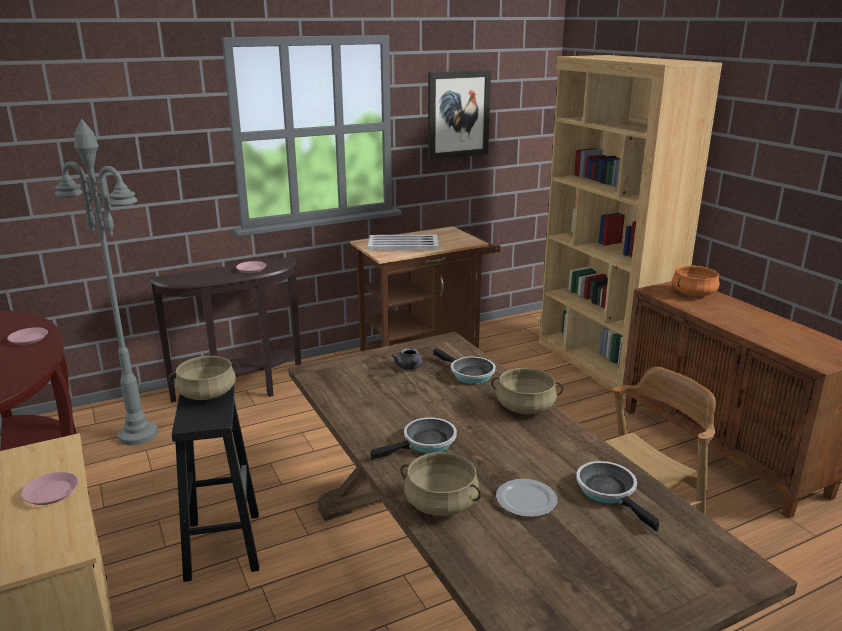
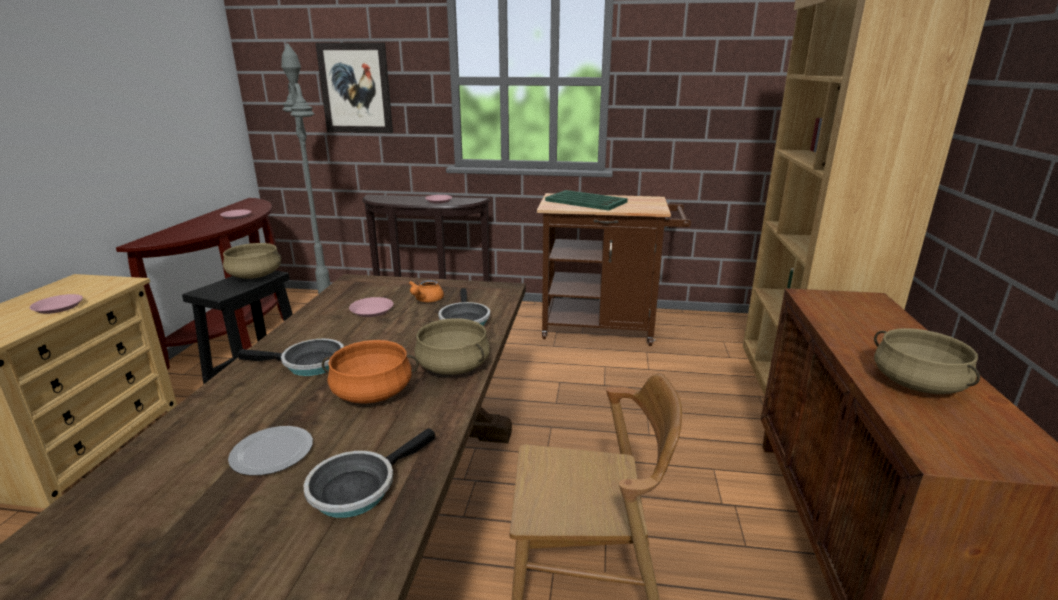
camera: 35 degrees right, 0 degrees up
(385, 389) = (372, 310): none -> pink plate
(404, 244) = (586, 201): white tray -> green tray
(410, 367) = (426, 300): grey teapot -> orange teapot
(440, 503) = (208, 420): beige cooking pot -> beige cooking pot (916, 383)
(458, 114) = (693, 74): picture -> picture (355, 88)
(609, 492) = (358, 488): frying pan -> frying pan turned 150 degrees counterclockwise
(693, 293) = (865, 310): orange cooking pot -> orange cooking pot (373, 392)

